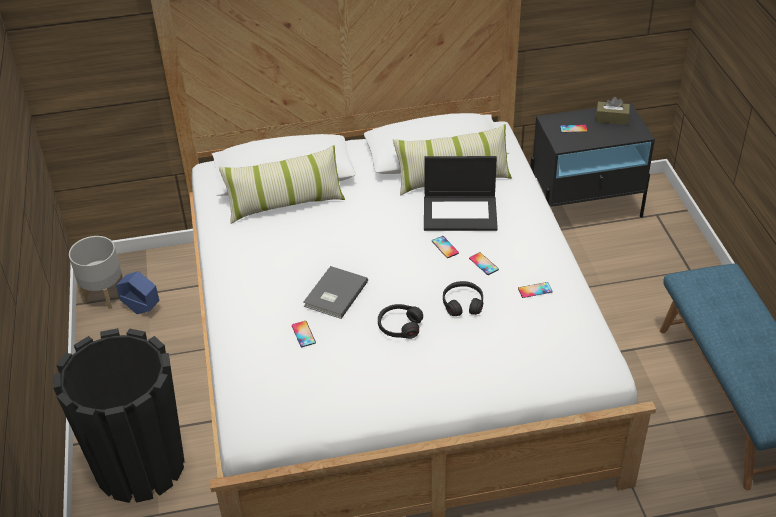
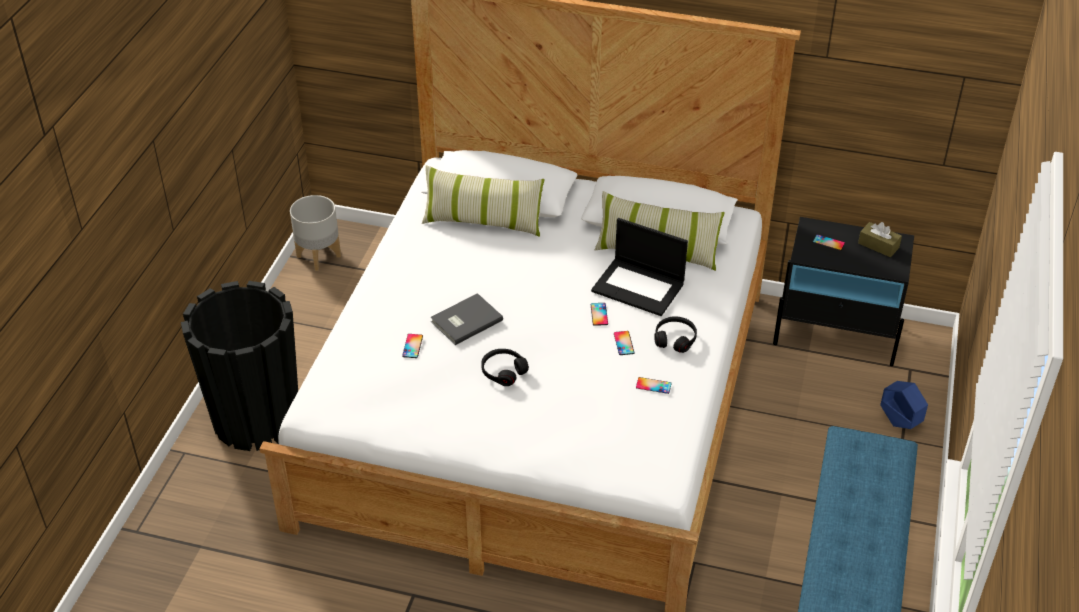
camera: 25 degrees right, 0 degrees up
(141, 308) = (343, 280): blue planter -> blue planter (899, 422)
(462, 303) = (576, 372): black headphones -> black headphones (675, 339)

